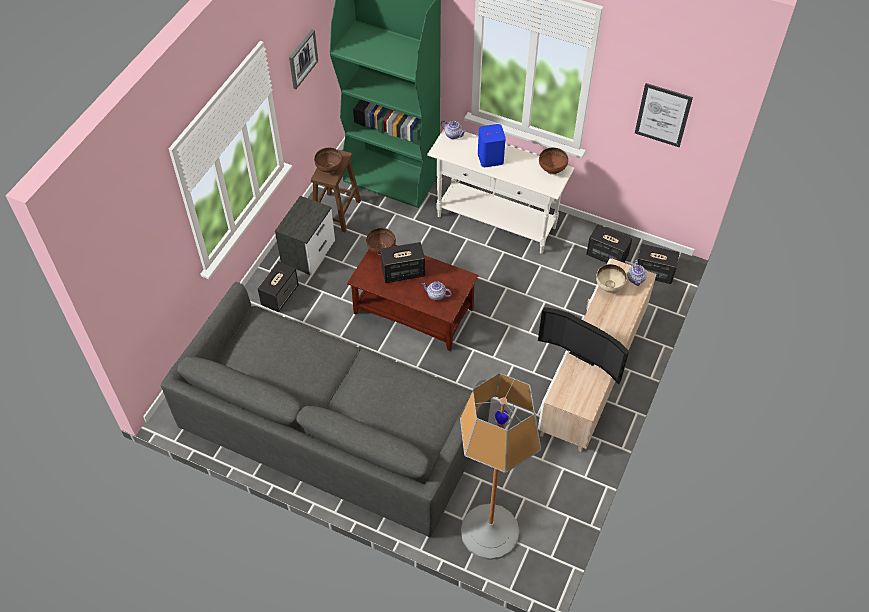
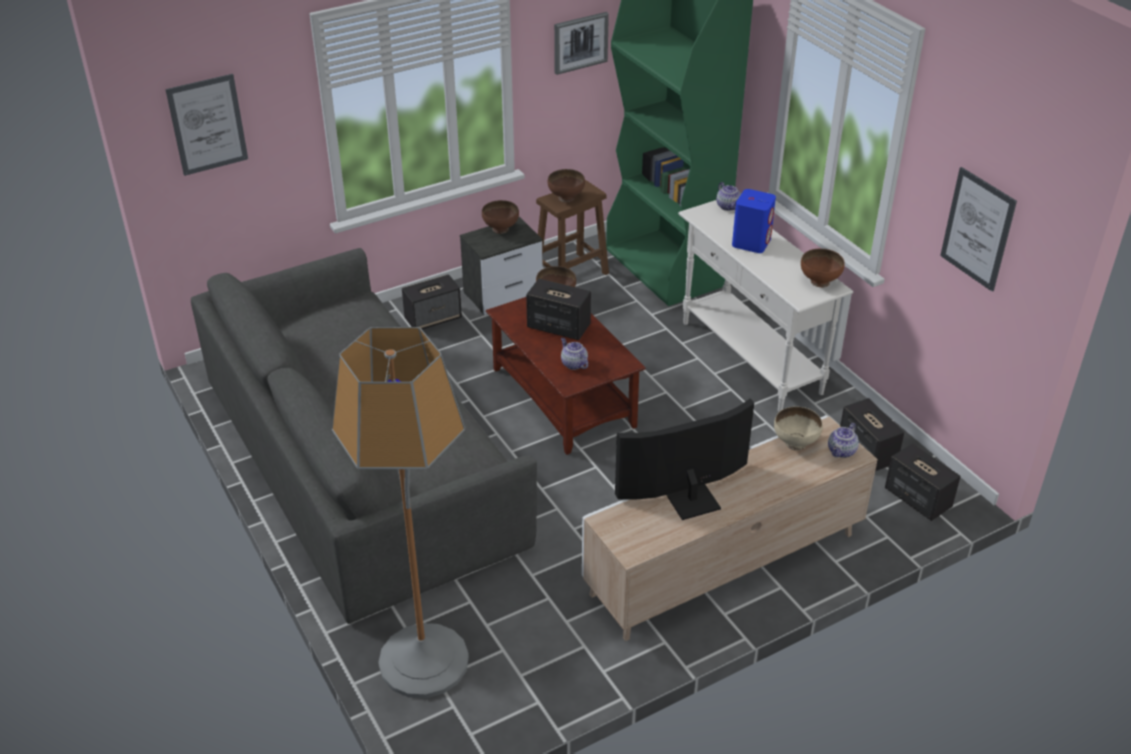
camera: 35 degrees right, 15 degrees down
(131, 264) = (207, 124): none -> picture
(297, 212) = (501, 229): none -> brown bowl
(584, 353) = (689, 494): television -> television turned 90 degrees clockwise

